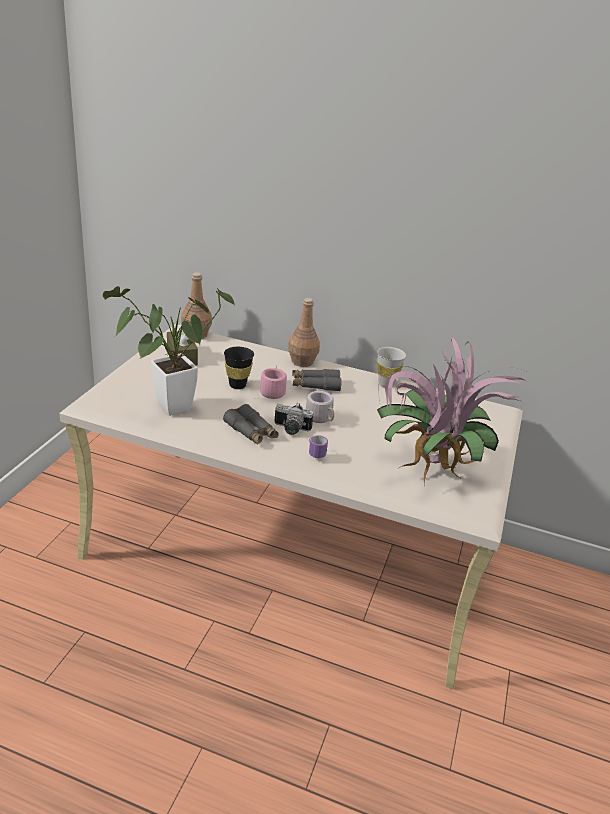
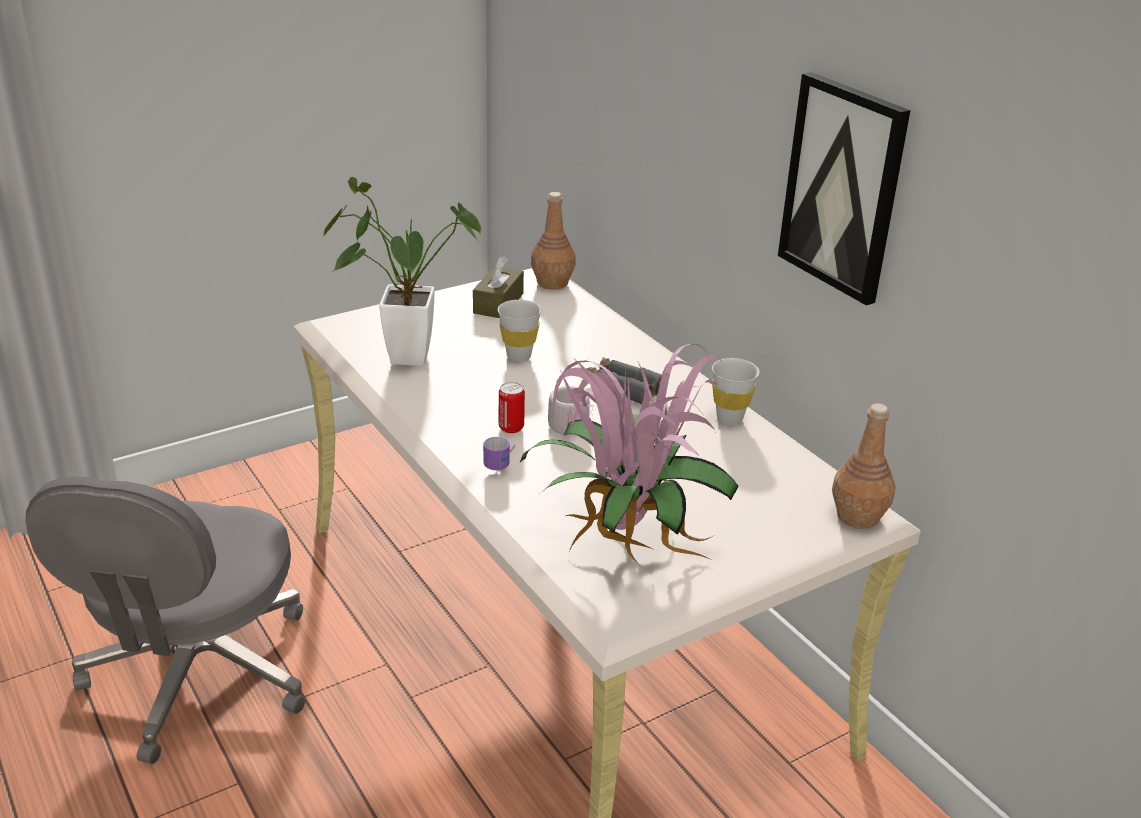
camera: 40 degrees right, 0 degrees up
(100, 696) = (198, 676): none -> grey office chair
(237, 385) = (519, 356): black cup -> white cup
(251, 432) = (459, 413): grey binoculars -> none
(271, 391) = (551, 377): pink mug -> none
(290, 429) = (511, 427): camera -> can
(302, 361) = (648, 354): brown bottle -> brown bottle (858, 517)
(452, 230) = (843, 187): none -> picture

